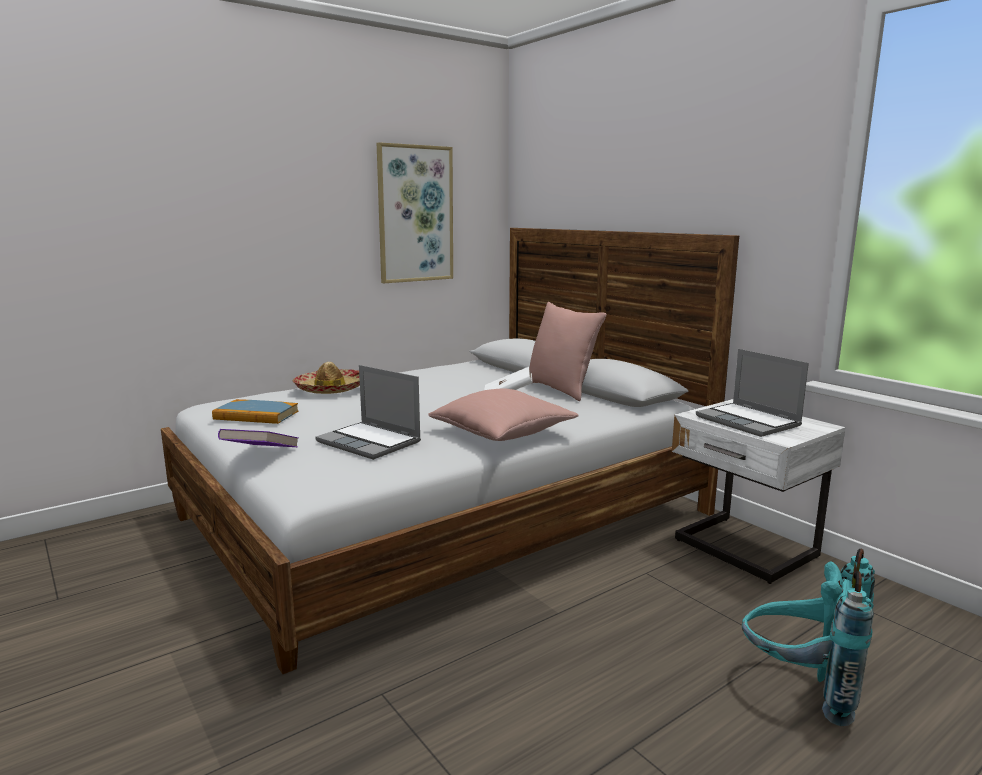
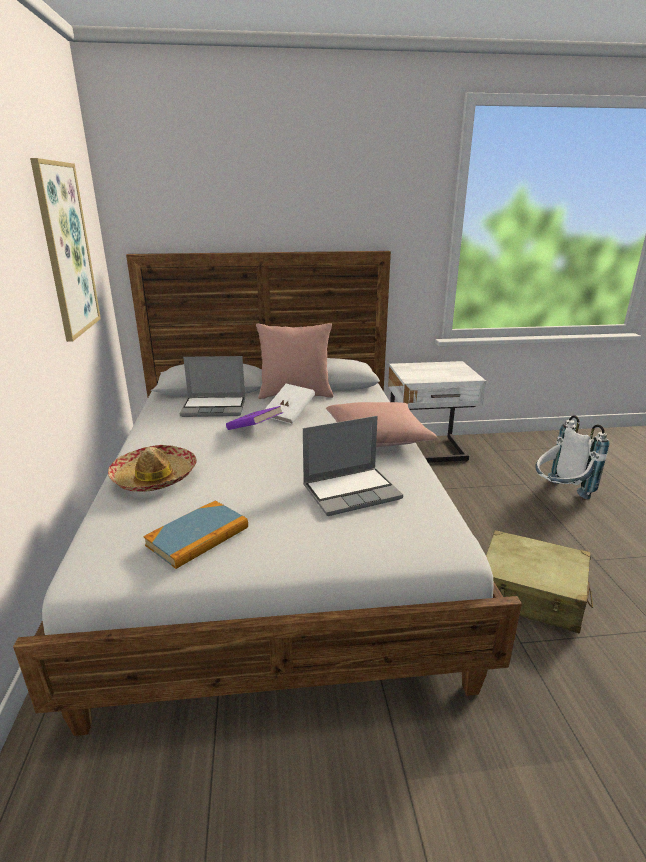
camera: 60 degrees left, 10 degrees up
(261, 455) = (340, 554): purple book -> purple book (254, 430)
(484, 690) = (531, 593): none -> beige suitcase
(749, 421) = (437, 373): laptop -> laptop (215, 407)
(800, 688) = (559, 494): turquoise backpack -> white backpack

